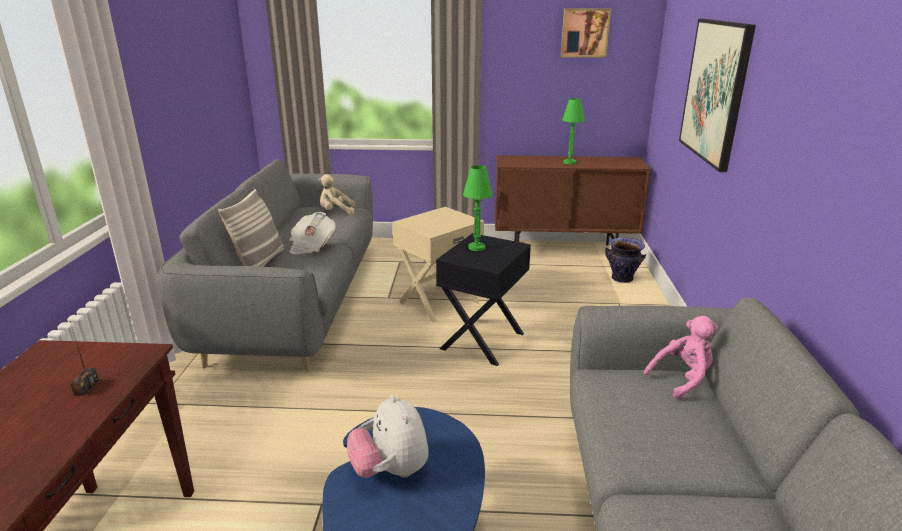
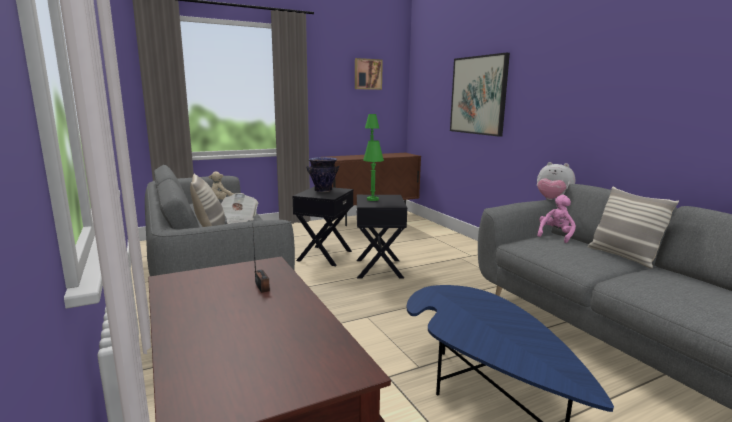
camera: 30 degrees left, 10 degrees down
(390, 471) = (462, 316): plush toy -> plush toy (552, 200)
(438, 302) = (324, 255): beige side table -> black side table
(622, 279) = (420, 226): vase -> vase (323, 190)
(738, 459) = (623, 256): none -> pillow

